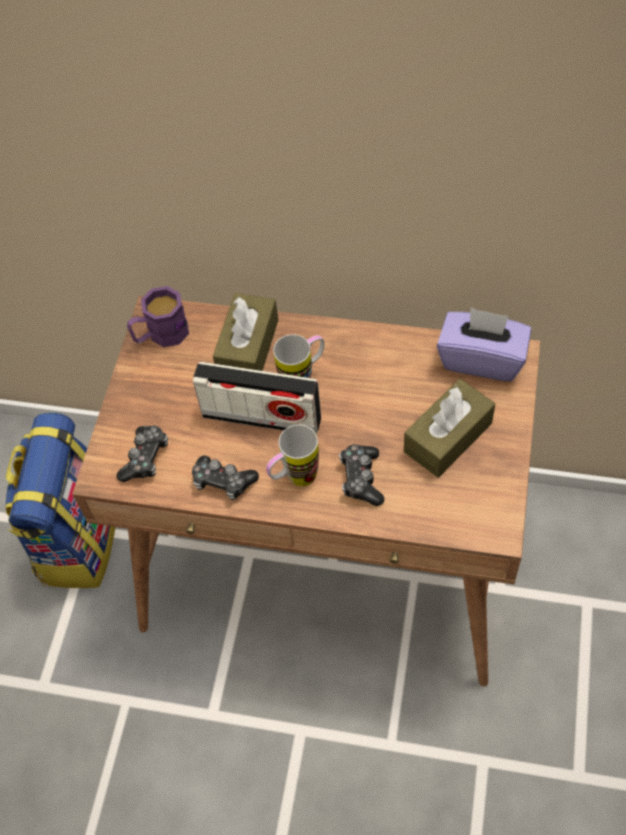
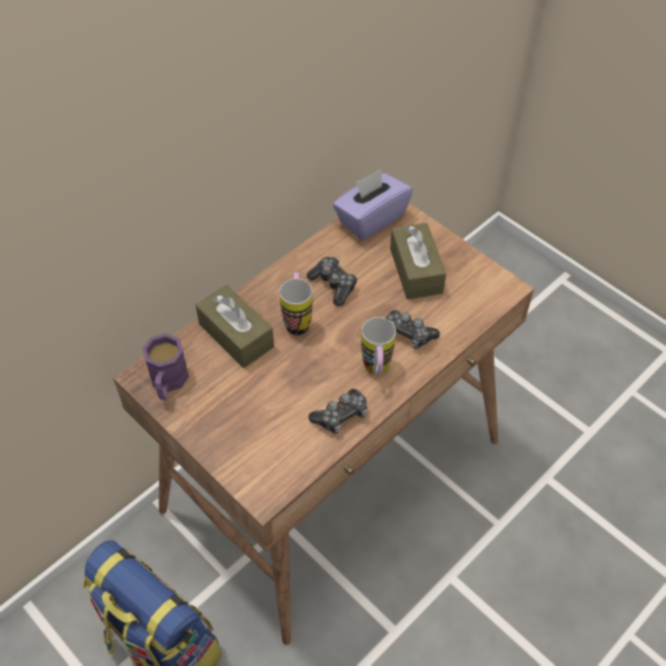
camera: 60 degrees left, 5 degrees down
(145, 458) = (275, 455): game controller -> game controller (333, 285)
(261, 417) = (305, 361): radio -> none

